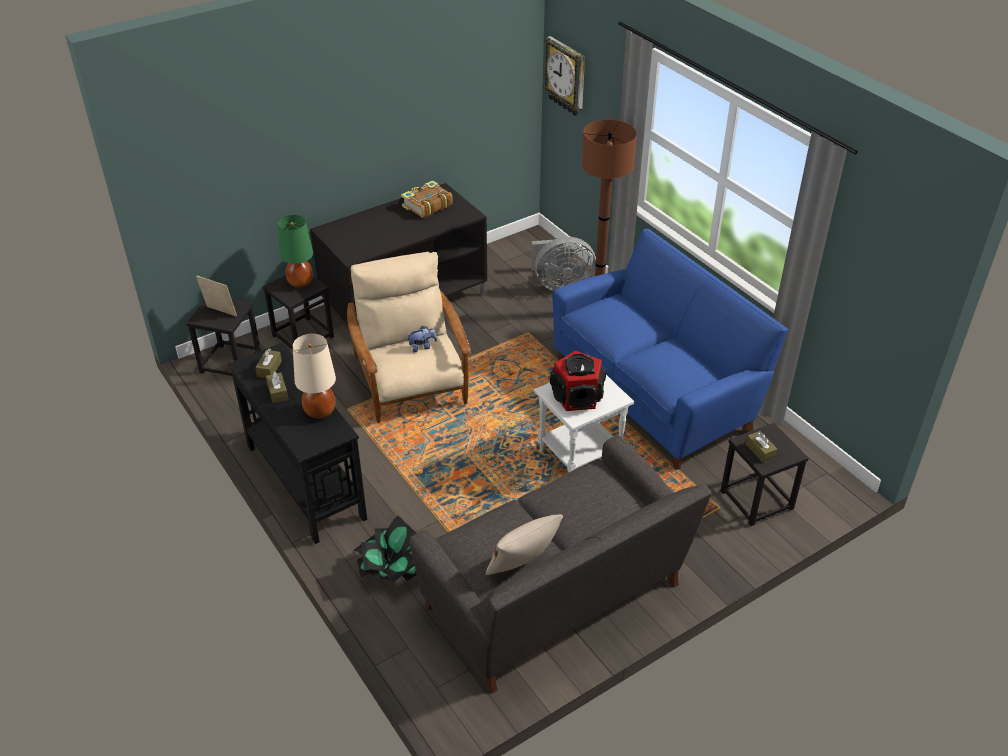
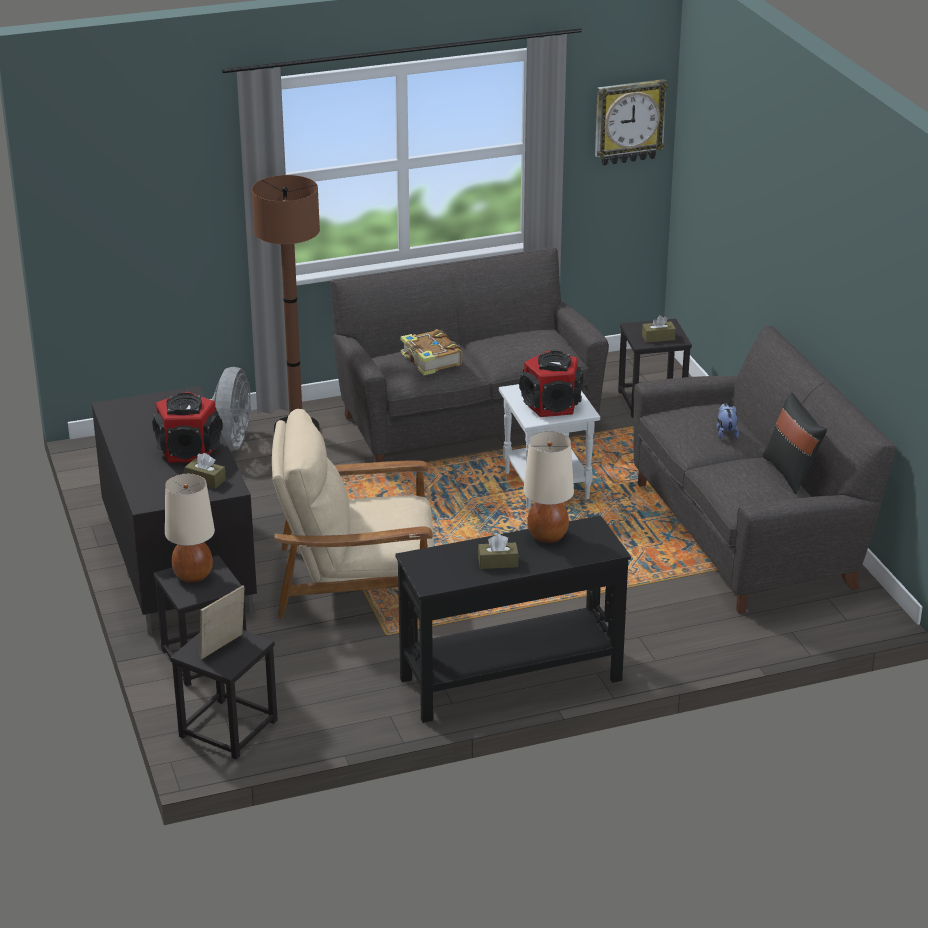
camera: 75 degrees left, 10 degrees down
(269, 369) = (447, 566): brown tissue box -> brown tissue box (205, 480)
(300, 283) = (193, 576): green table lamp -> beige table lamp
(390, 572) = (682, 631): potted plant -> none
(397, 231) = (189, 450): none -> speaker
(422, 347) = (371, 512): plush toy -> plush toy (725, 433)
(426, 206) = (142, 422): book -> book (430, 361)
(523, 568) = (791, 473): beige pillow -> black pillow
(566, 76) = (103, 197): wall clock -> wall clock (629, 121)
(655, 394) = (466, 423): blue sofa -> grey sofa

